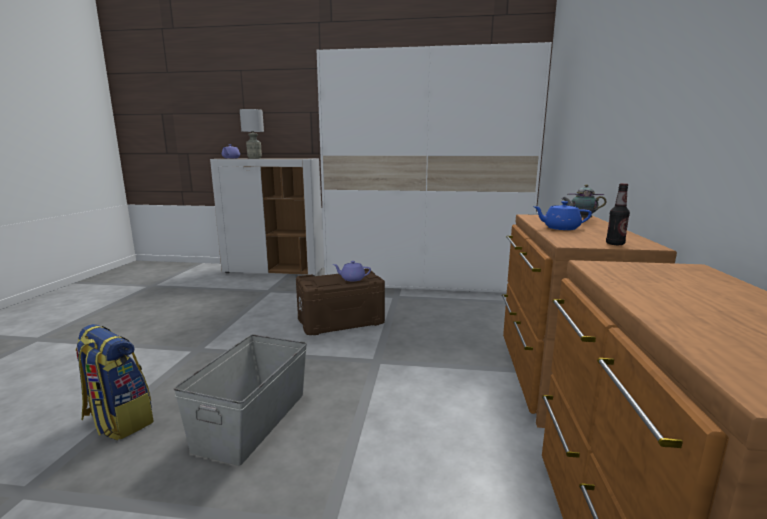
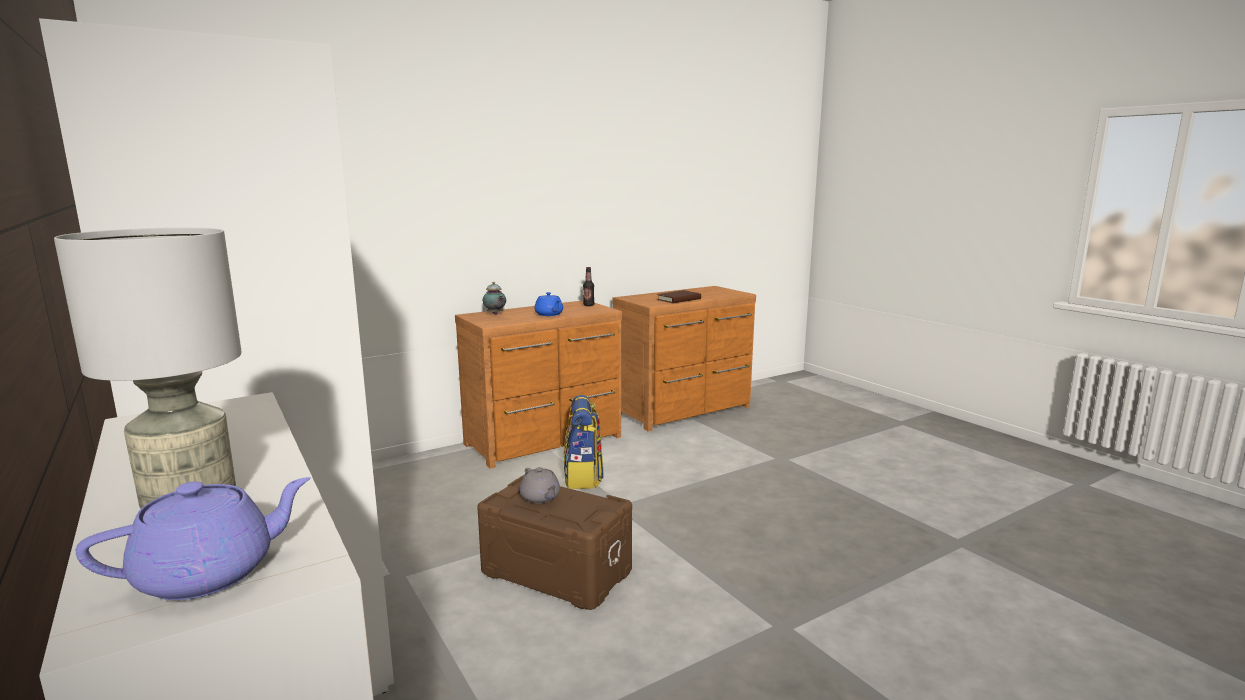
camera: 130 degrees left, 0 degrees up
(118, 421) = (895, 566): backpack -> backpack (583, 477)
(251, 420) = (780, 514): grey storage box -> none
(352, 279) = (540, 497): purple teapot -> grey teapot
(647, 290) = (679, 299): none -> brown book

